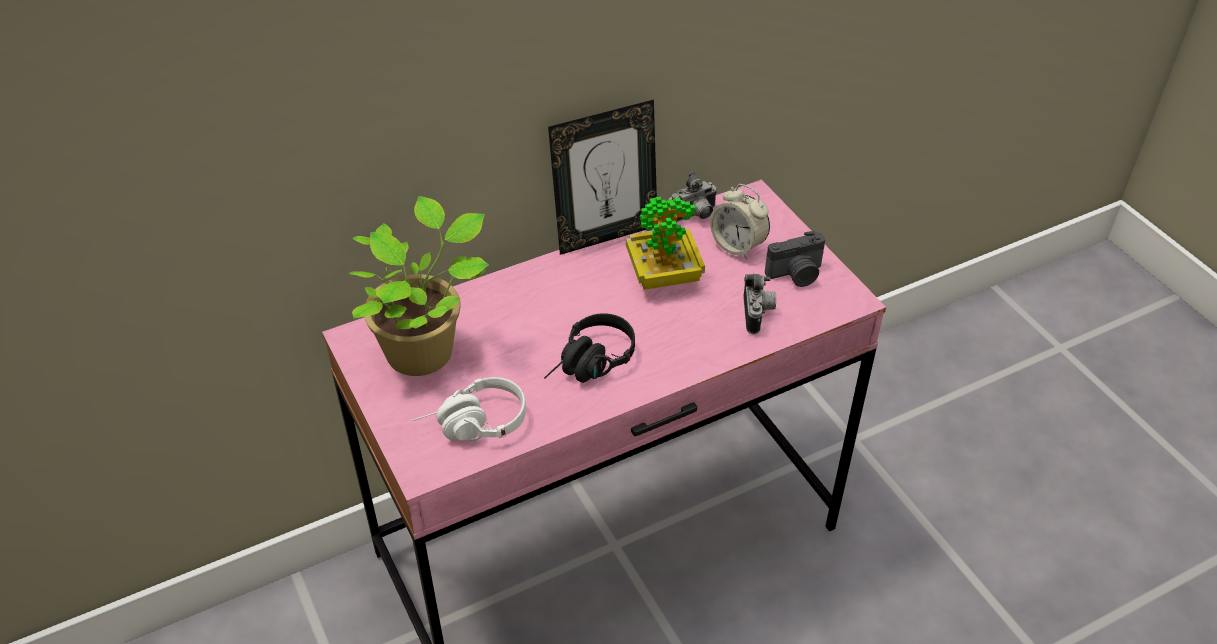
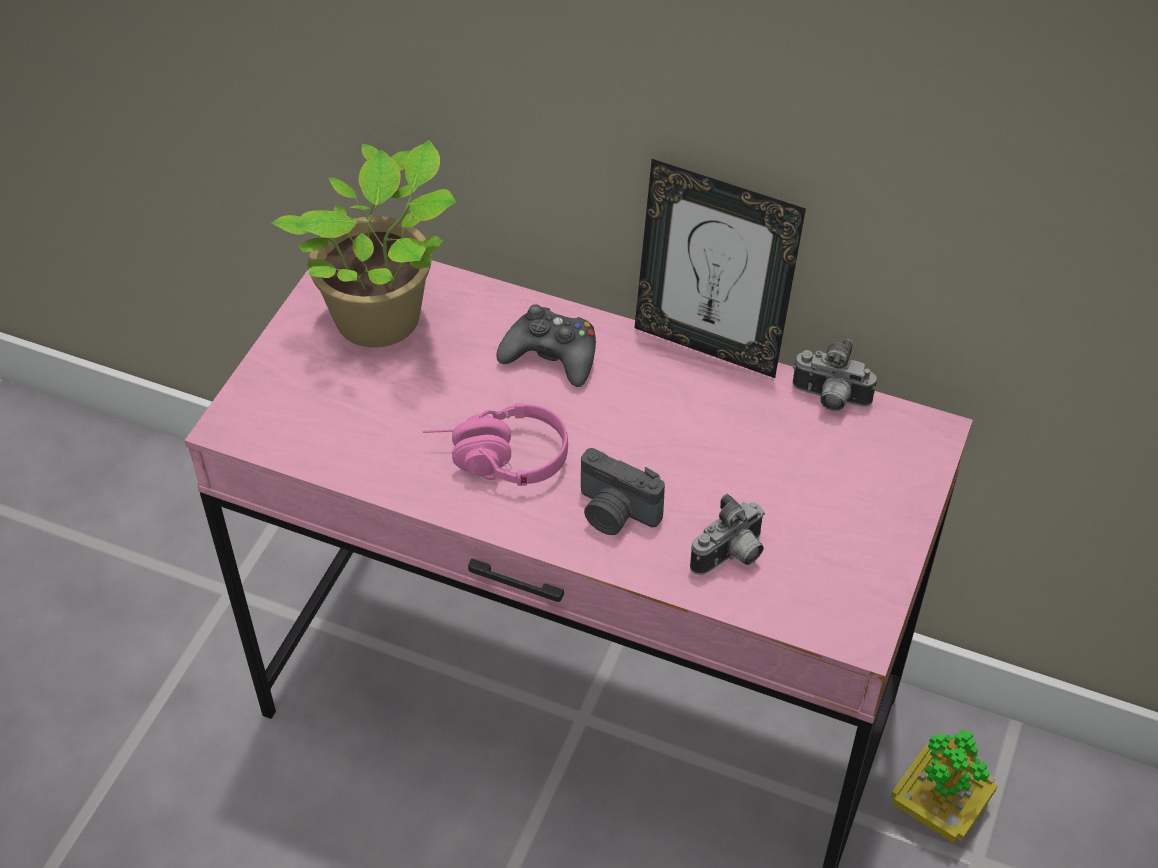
camera: 50 degrees right, 5 degrees up
(472, 426) = (321, 424): white headphones -> none
(540, 298) = (551, 355): none -> black game controller
(590, 365) = (496, 460): black headphones -> pink headphones
(663, 276) = (699, 435): potted plant -> potted plant (938, 807)
(737, 246) = (826, 469): alarm clock -> none
(796, 275) = (840, 553): camera -> camera (614, 513)

